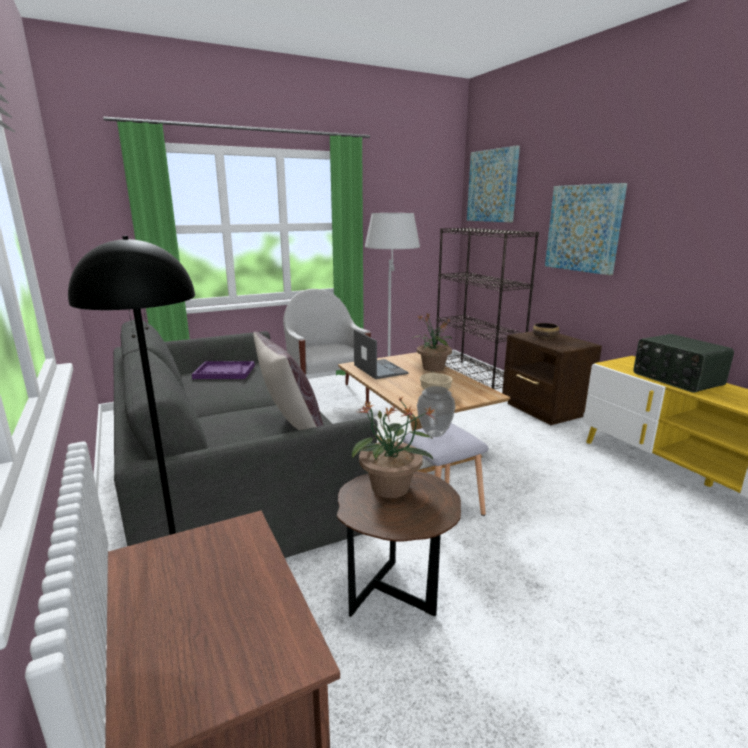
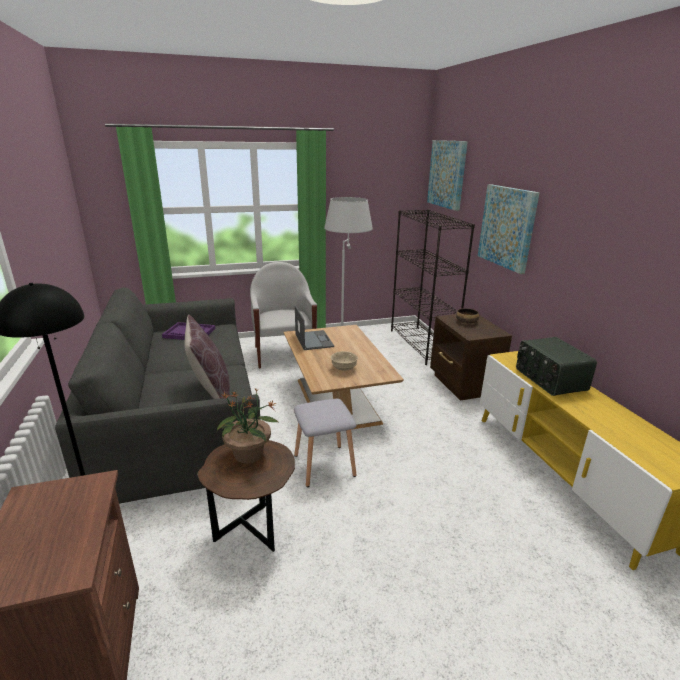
camera: 10 degrees right, 5 degrees up
(433, 368) = (358, 343): potted plant -> none
(434, 433) = (317, 408): vase -> none

